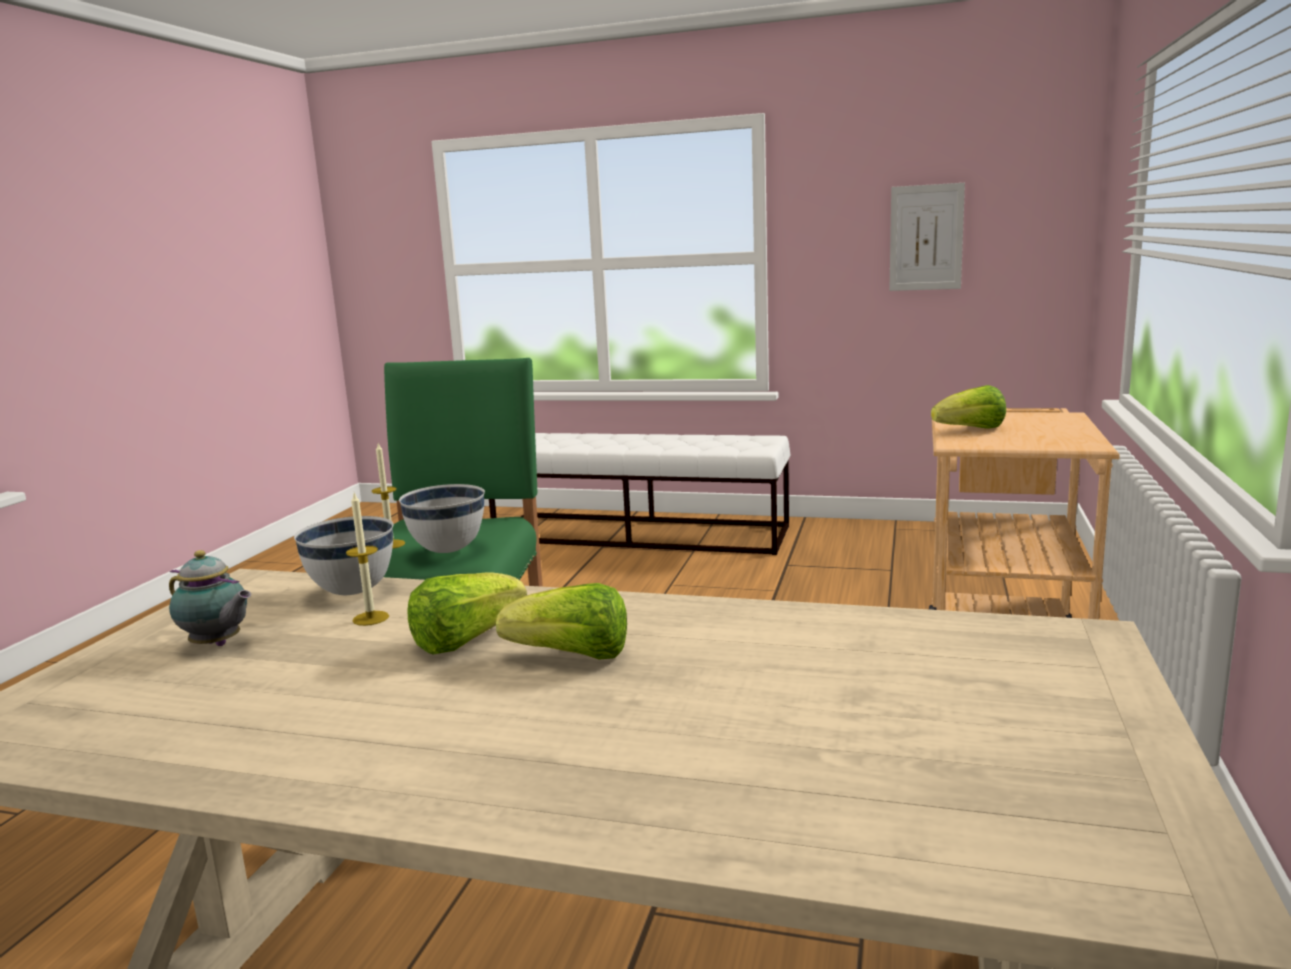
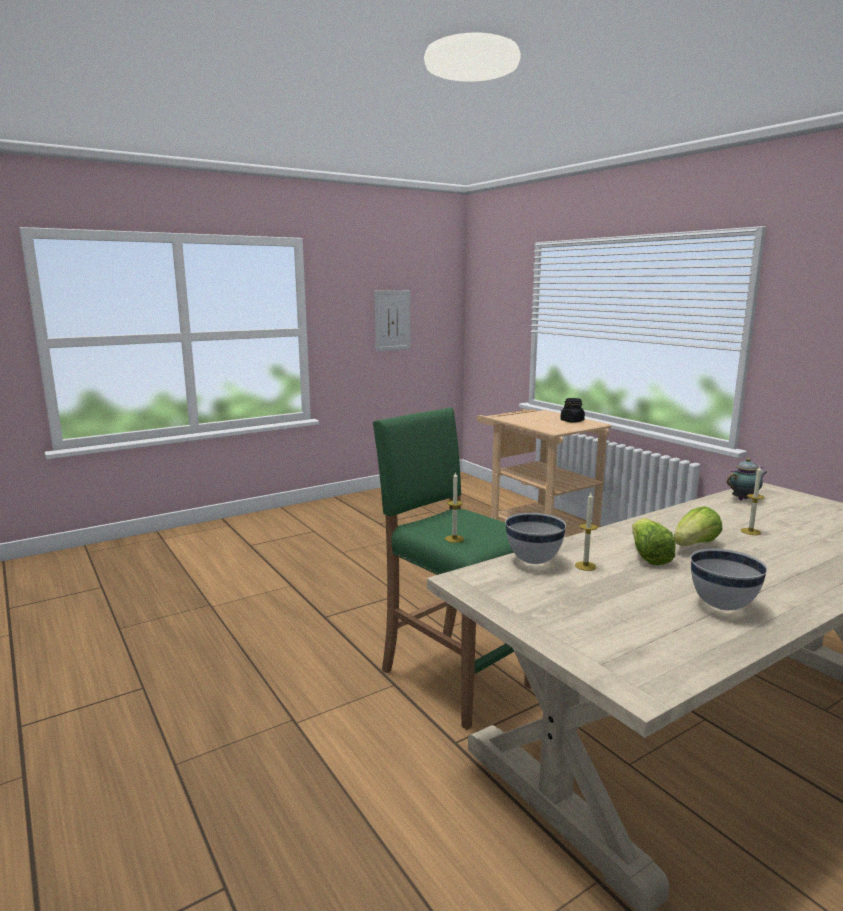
camera: 50 degrees left, 0 degrees up
(218, 645) = (574, 604): teapot -> teapot (744, 499)
(447, 551) = (494, 531): white bowl -> white bowl (722, 606)
(642, 534) = (259, 530): white bench -> none
(734, 679) = (750, 531): none -> candle
(971, 430) = (537, 423): lettuce -> none
(1054, 435) = (572, 421): none -> black jar

